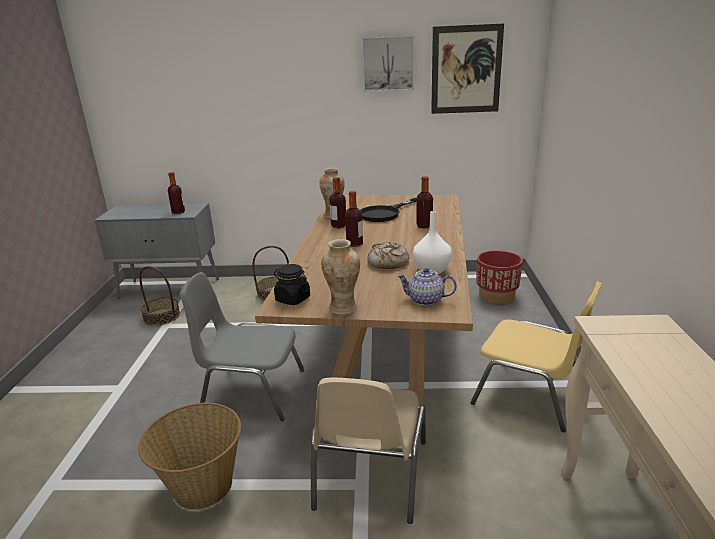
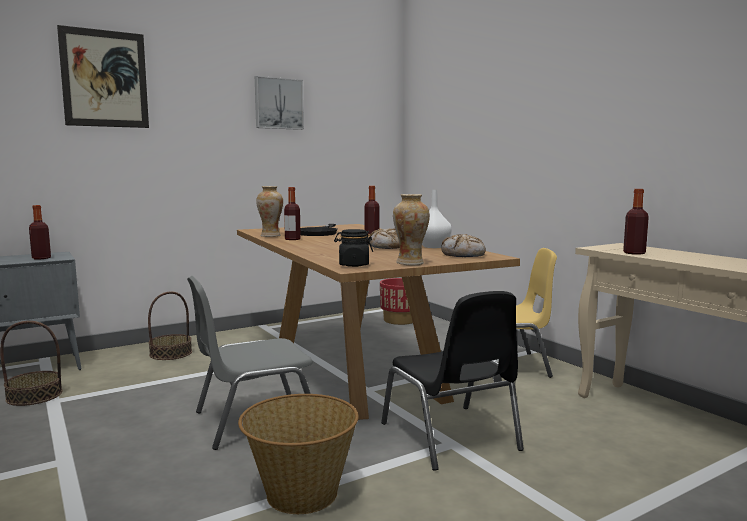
camera: 35 degrees left, 15 degrees down
(354, 244) = (334, 244): bottle -> bottle (634, 253)
(369, 475) = (451, 437): beige chair -> black chair
(425, 300) = (463, 255): teapot -> bread
(466, 70) = (344, 115): picture -> picture (105, 79)

